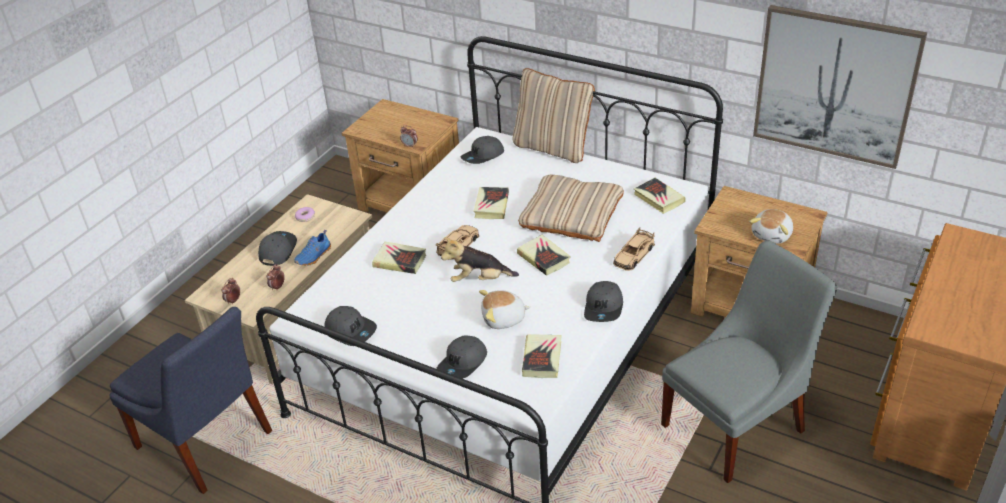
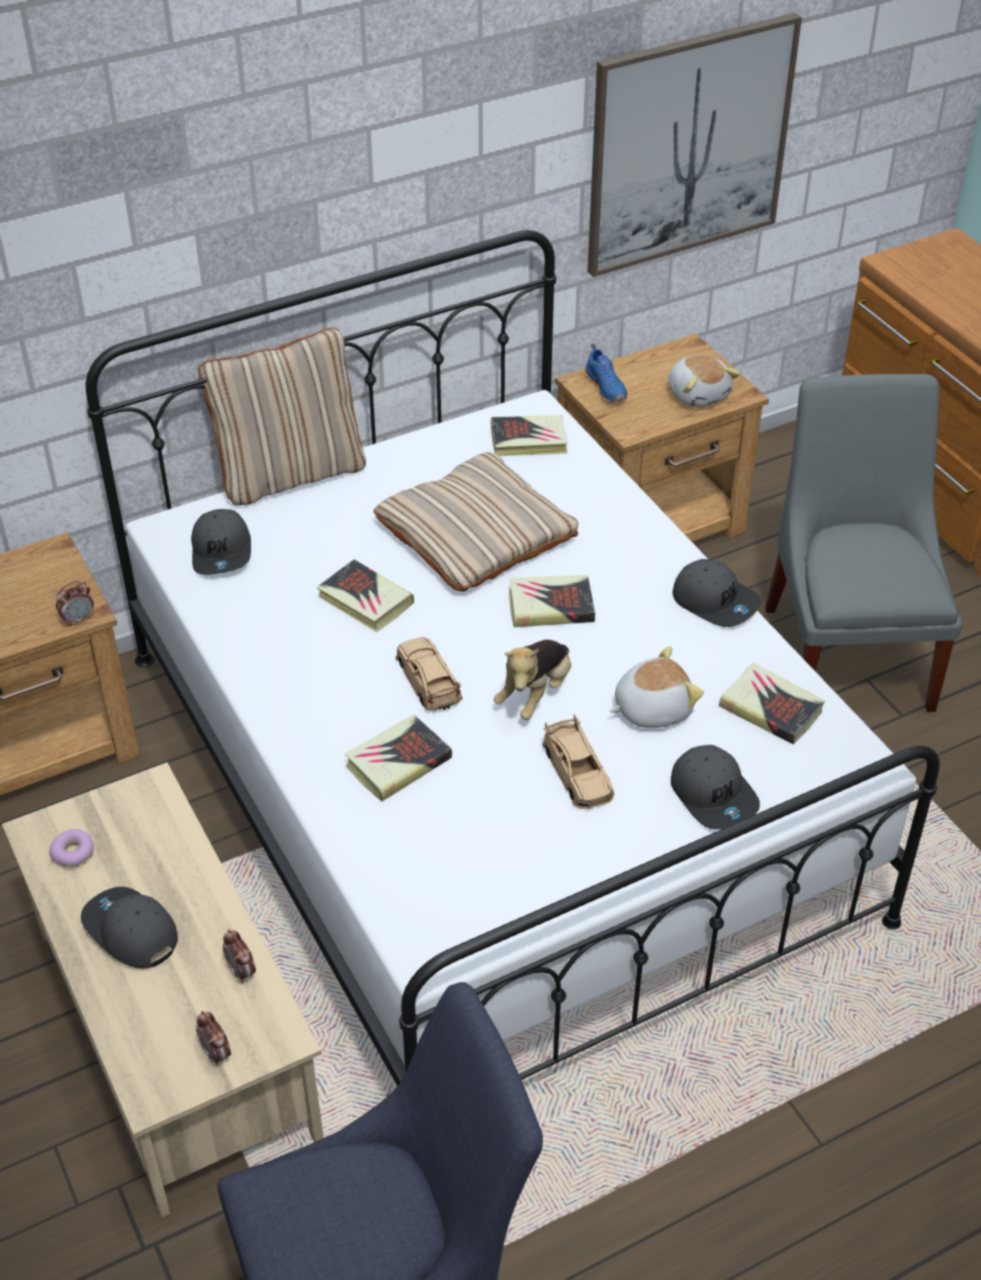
camera: 60 degrees left, 5 degrees up
(314, 256) = (205, 886): blue shoe -> blue shoe (606, 388)
(351, 330) = (522, 894): grey cap -> none
(504, 319) = (651, 708): plush toy -> plush toy turned 135 degrees counterclockwise
(633, 255) = (630, 522): beige toy car -> beige toy car (577, 772)

